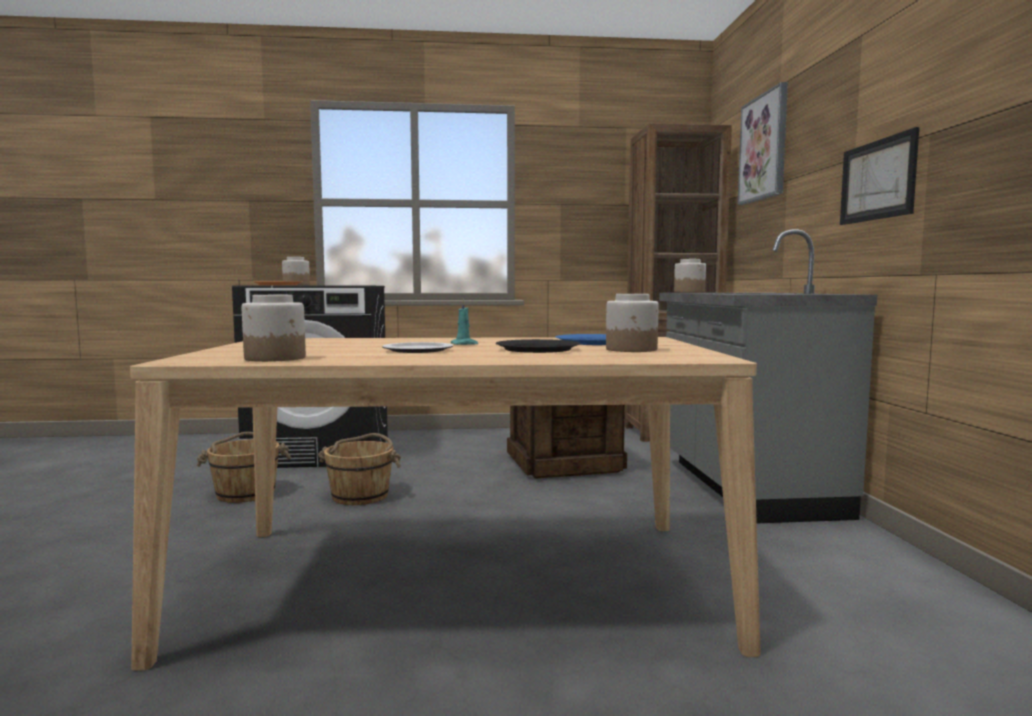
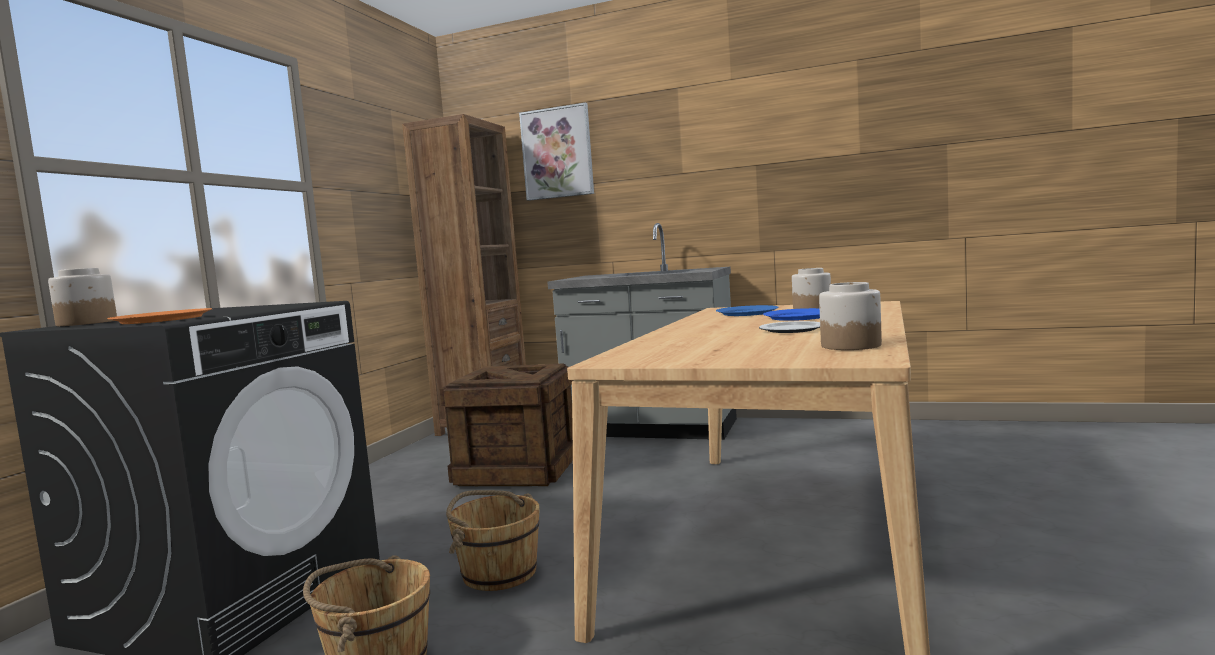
camera: 65 degrees left, 0 degrees up
(464, 344) = (740, 326): turquoise candle -> none
(538, 349) = (798, 317): black plate -> blue plate
(689, 292) = (578, 278): jar -> none
(877, 180) = (714, 190): picture -> none

